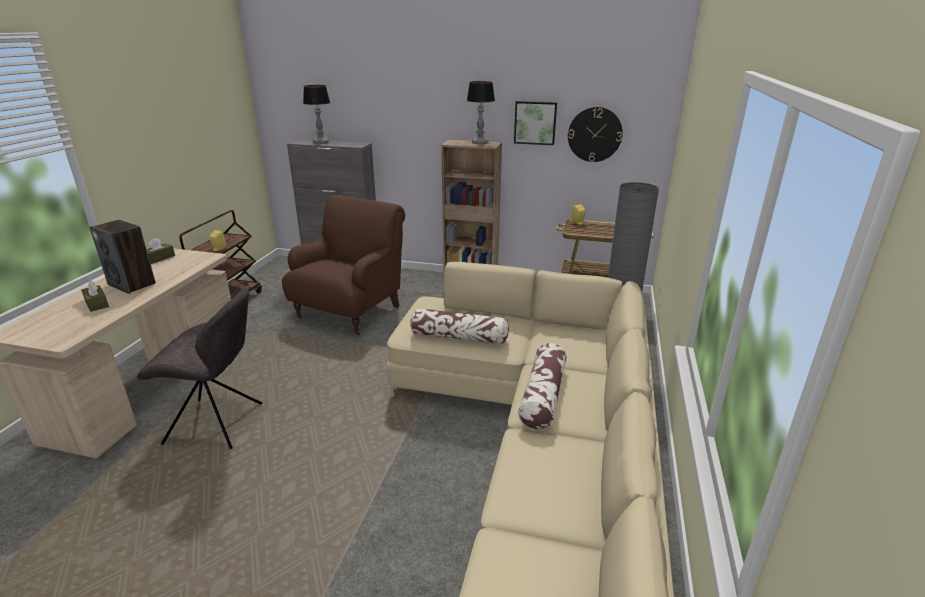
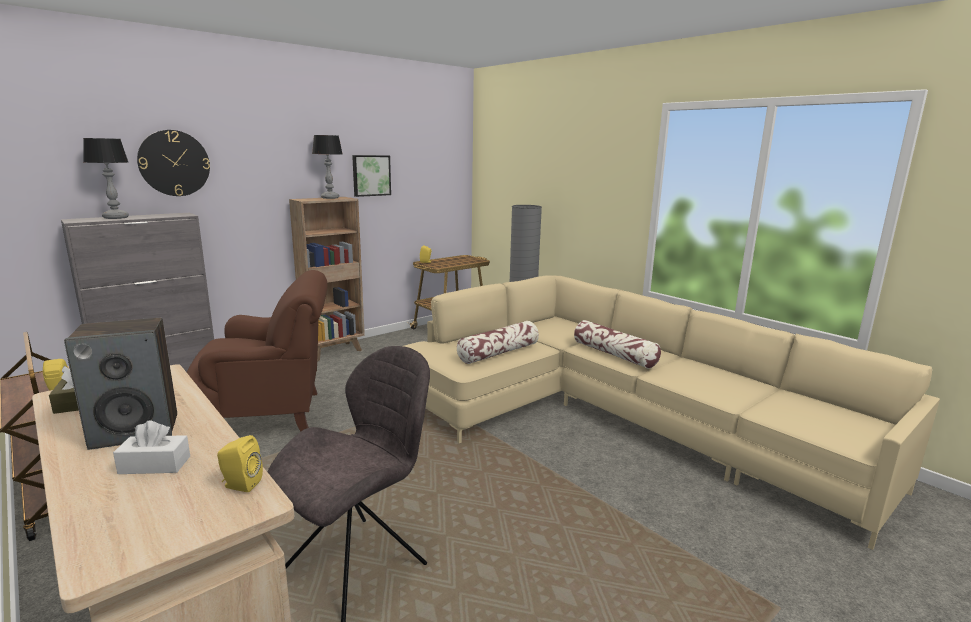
camera: 55 degrees left, 10 degrees down
(81, 330) = (240, 485): none -> yellow speaker
(97, 304) = (155, 465): brown tissue box -> white tissue box
(351, 312) = (269, 416): brown armchair -> brown armchair turned 105 degrees clockwise
(594, 134) = (419, 183): wall clock -> wall clock (174, 163)

